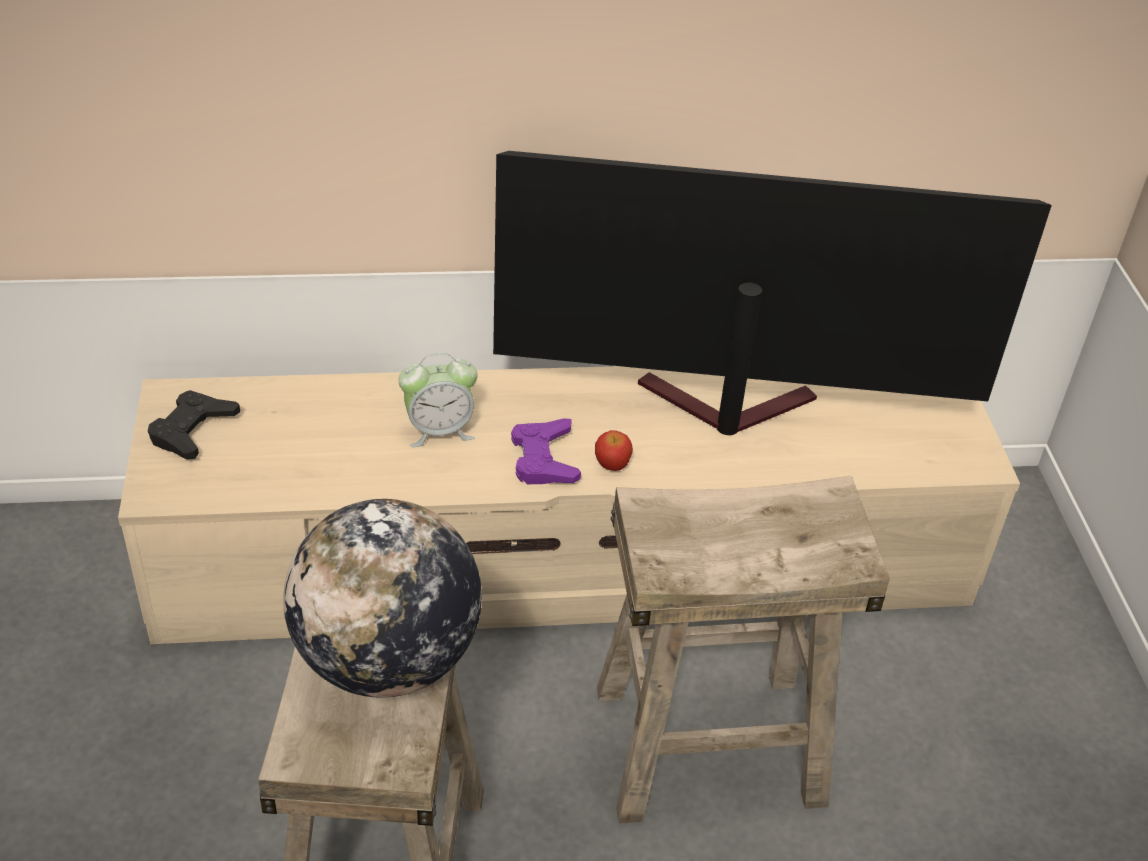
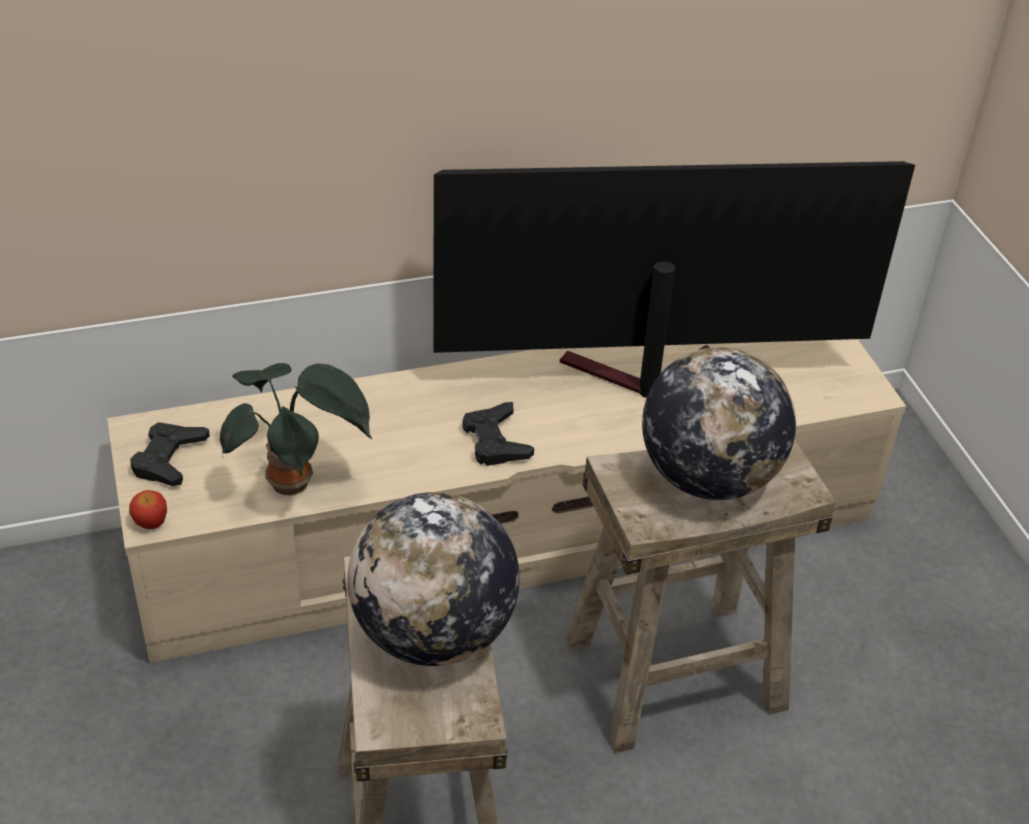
camera: 10 degrees left, 0 degrees up
(316, 474) = (295, 483): none -> potted plant
(439, 430) = (395, 428): alarm clock -> none
(544, 459) = (495, 441): purple game controller -> black game controller
(612, 464) = (556, 437): apple -> apple (150, 522)
(749, 530) = (708, 477): none -> globe

